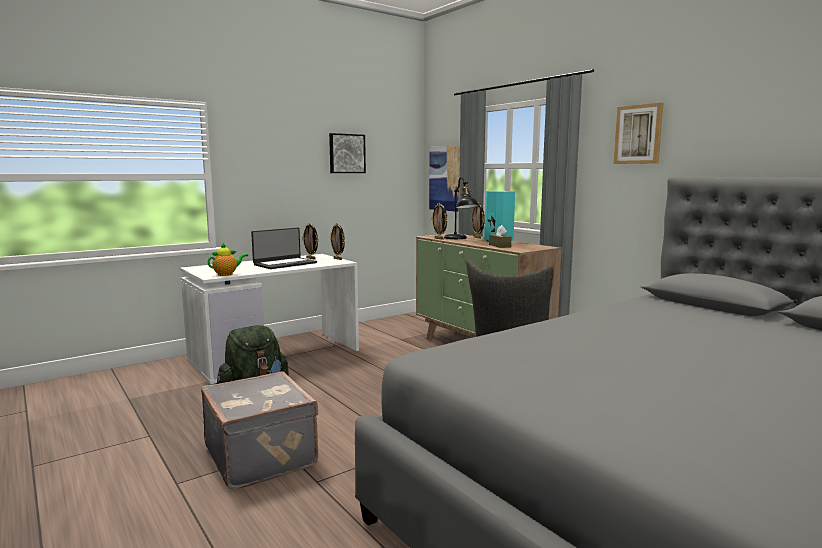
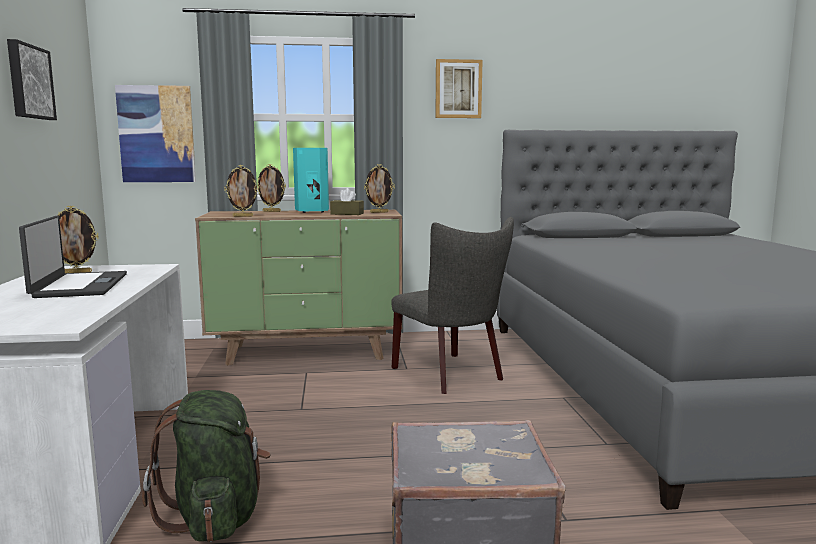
camera: 60 degrees left, 0 degrees up
(227, 274) = (73, 316): teapot -> none
(338, 259) = (126, 266): picture frame -> picture frame (379, 212)
(460, 239) = (264, 214): black table lamp -> none

